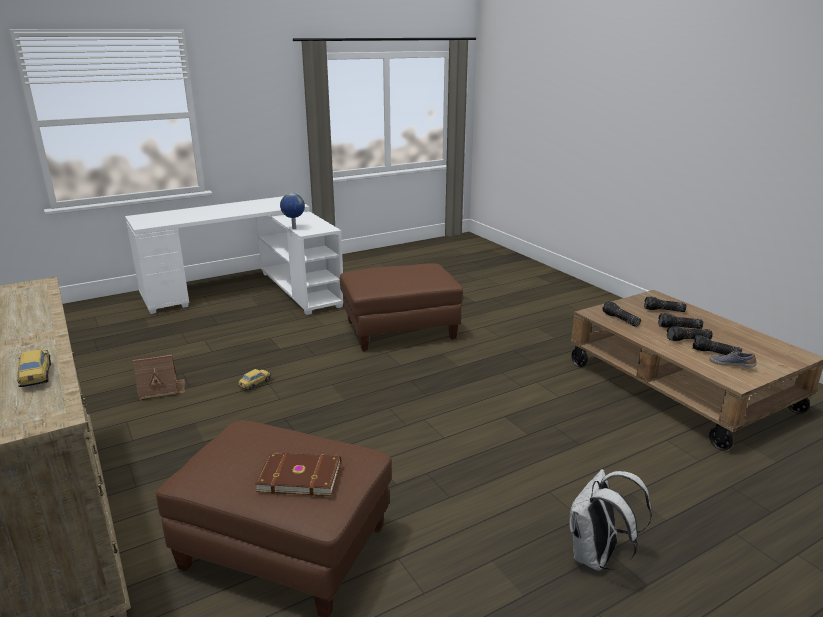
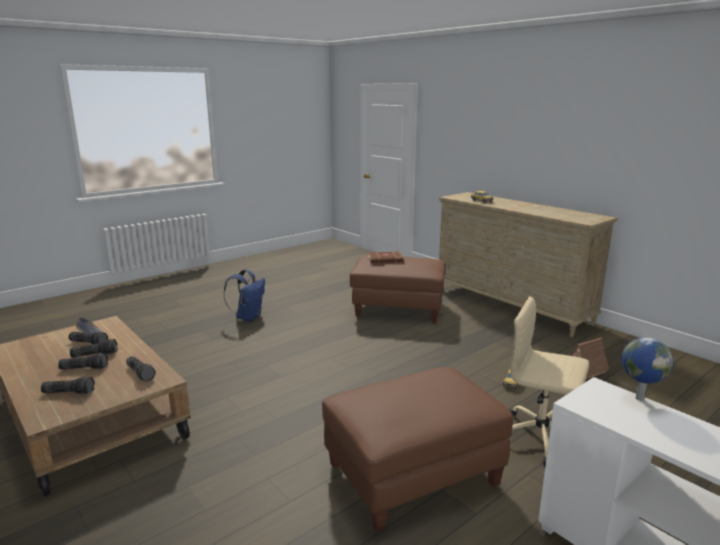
camera: 170 degrees right, 5 degrees down
(288, 341) = (541, 438): none -> beige office chair
(596, 557) = (248, 317): white backpack -> blue backpack

